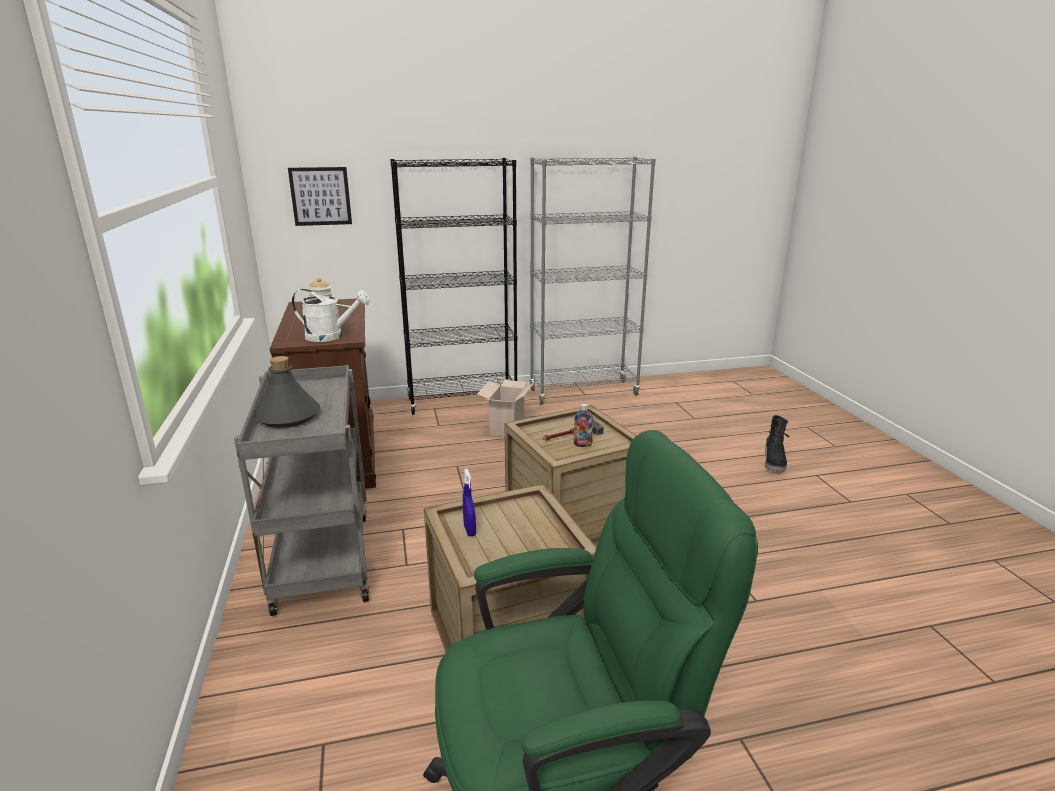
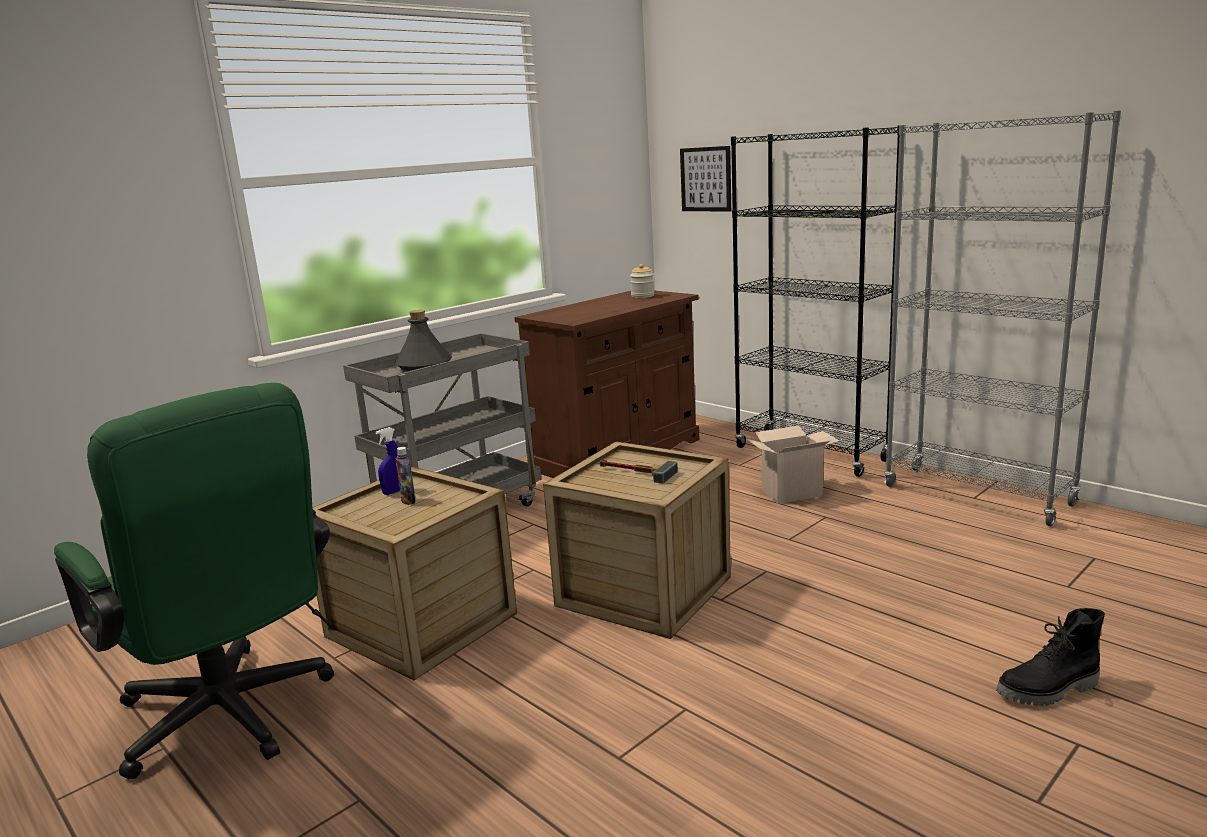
camera: 60 degrees right, 5 degrees down
(331, 337) = (568, 317): white watering can -> none
(582, 444) = (619, 483): bottle -> bottle (408, 501)

